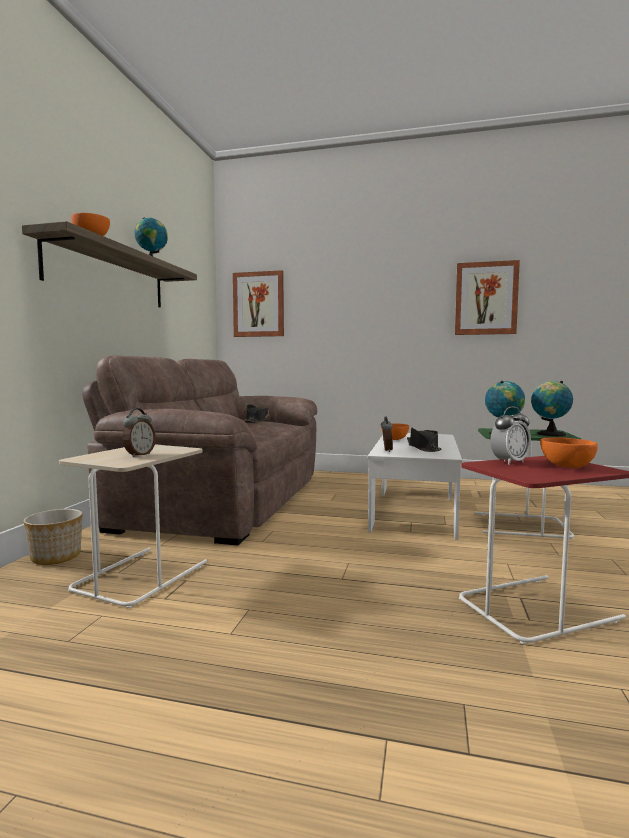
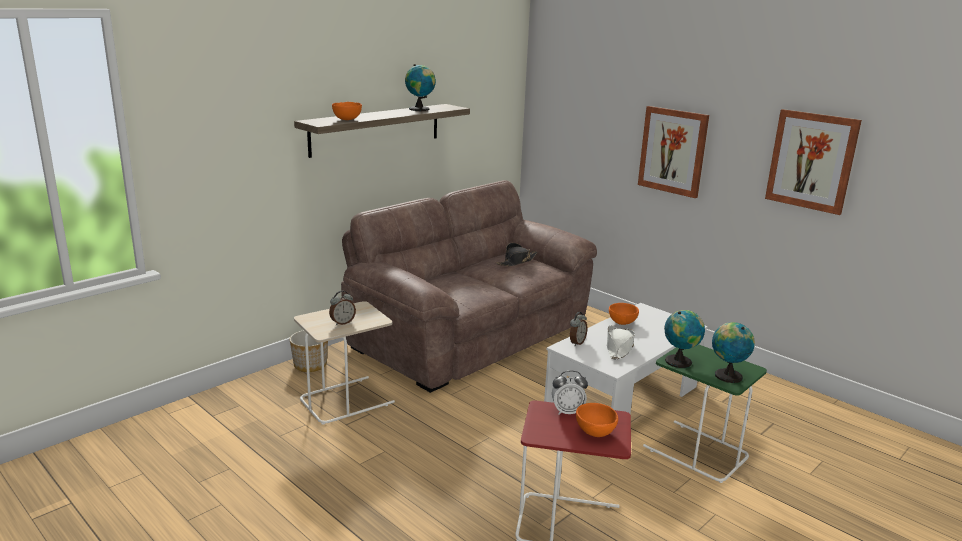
camera: 30 degrees right, 15 degrees up
(258, 304) = (563, 114): picture -> picture (673, 151)
(423, 448) = (619, 348): black hat -> white hat

